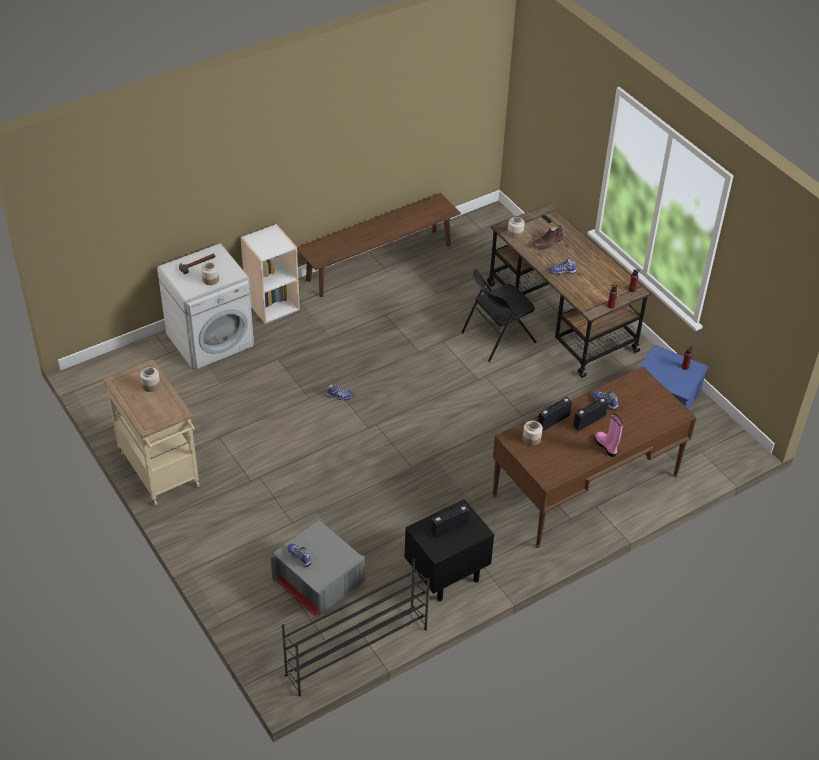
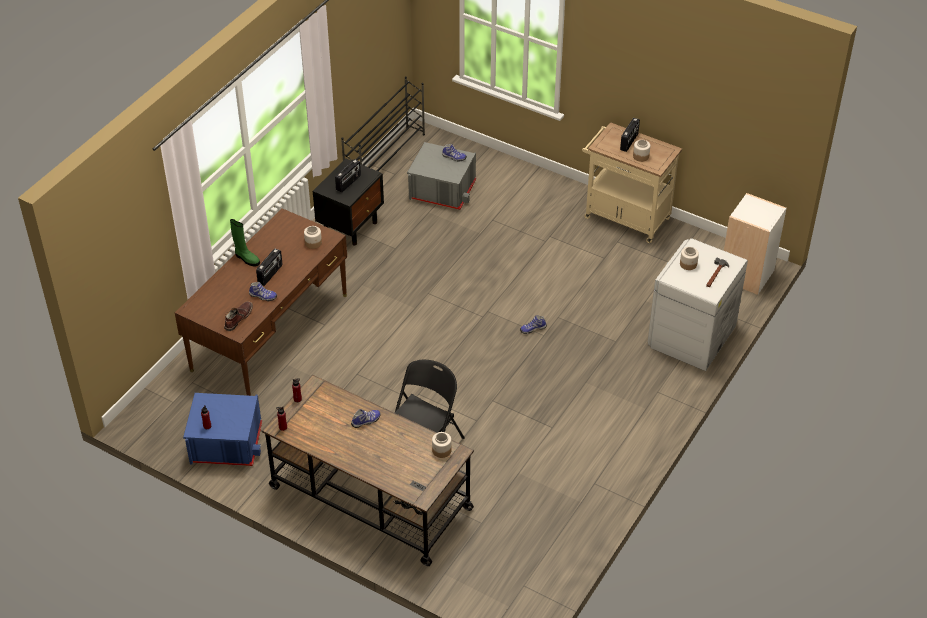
camera: 155 degrees right, 0 degrees up
(273, 304) = (669, 393): bookcase -> bookcase (746, 275)
(379, 262) = (604, 488): brown bench -> none
(547, 242) = (400, 452): brown boot -> brown boot (238, 318)
(553, 421) = (302, 263): radio -> radio (629, 142)
(606, 446) = (246, 259): pink boot -> green boot

